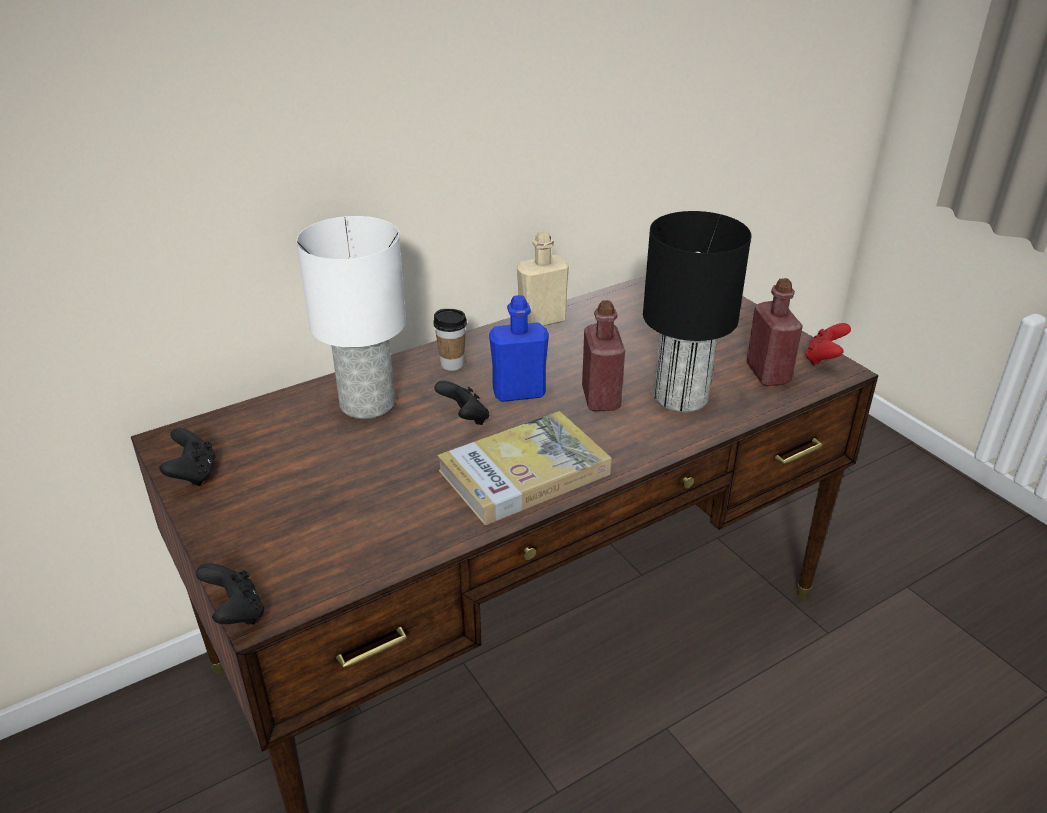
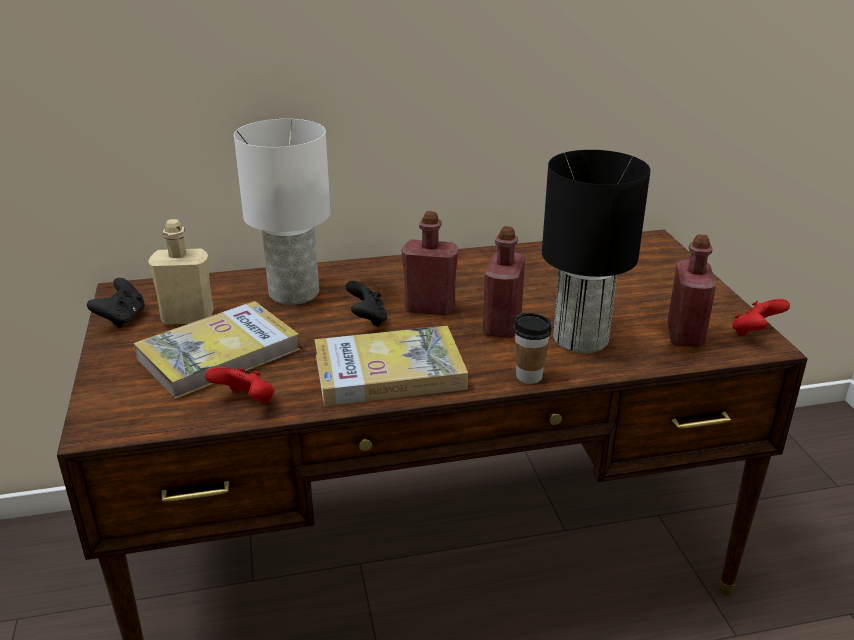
camera: 20 degrees right, 5 degrees down
(236, 613) = (78, 425): black game controller -> none
(334, 492) = (219, 354): none -> book
(401, 540) = (246, 402): none -> red game controller
(452, 364) = (387, 276): cup -> cup (529, 376)
(519, 392) = (429, 308): blue bottle -> red bottle
(542, 320) = (492, 255): beige bottle -> beige bottle (188, 317)

